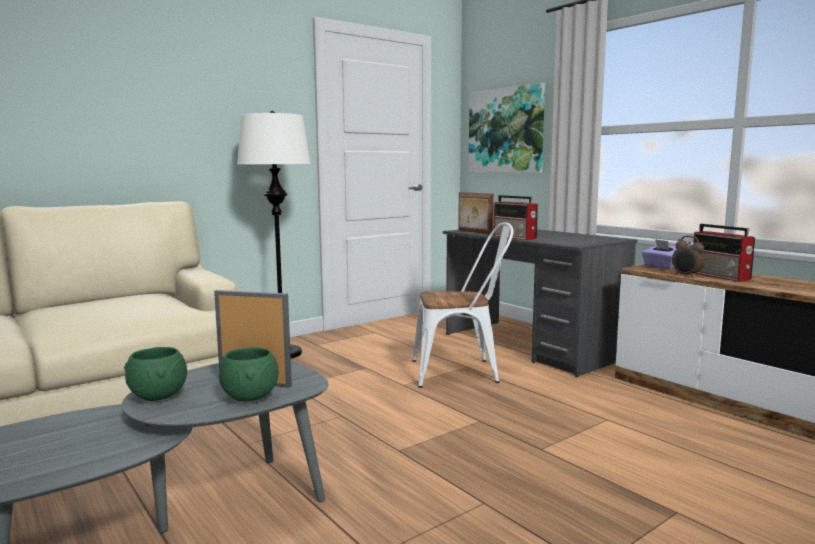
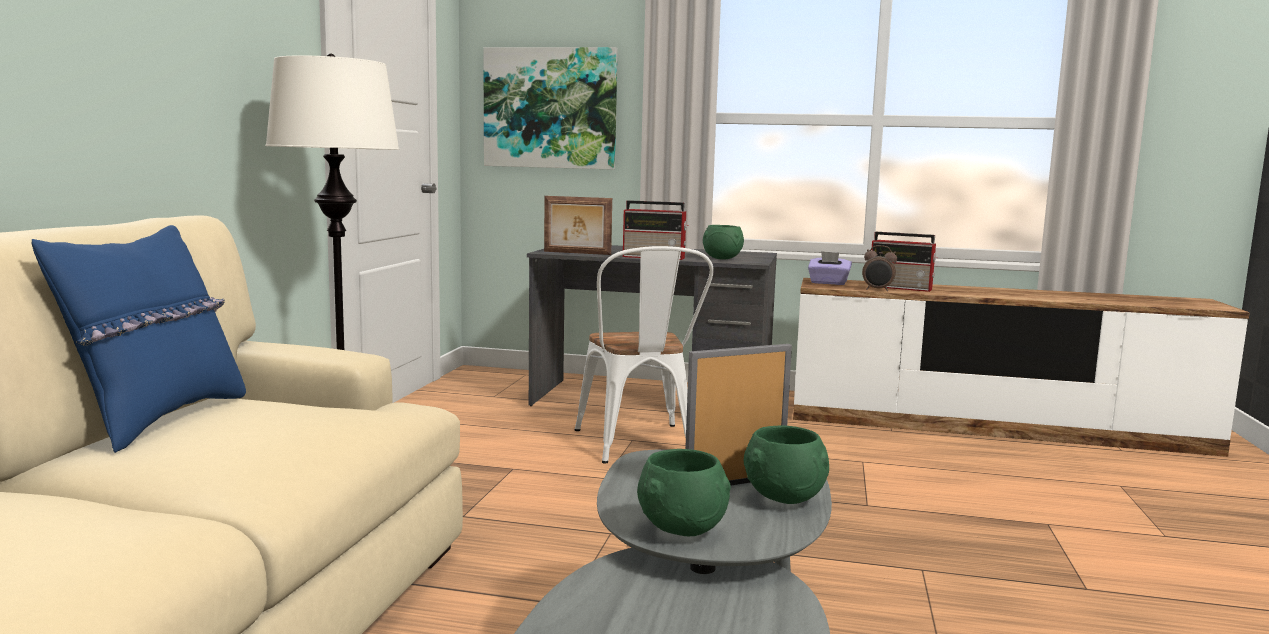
camera: 40 degrees left, 0 degrees up
(106, 299) = (158, 419): none -> blue pillow
(462, 372) = (639, 446): white chair -> white chair turned 120 degrees clockwise
(562, 241) = (722, 259): none -> green bowl

